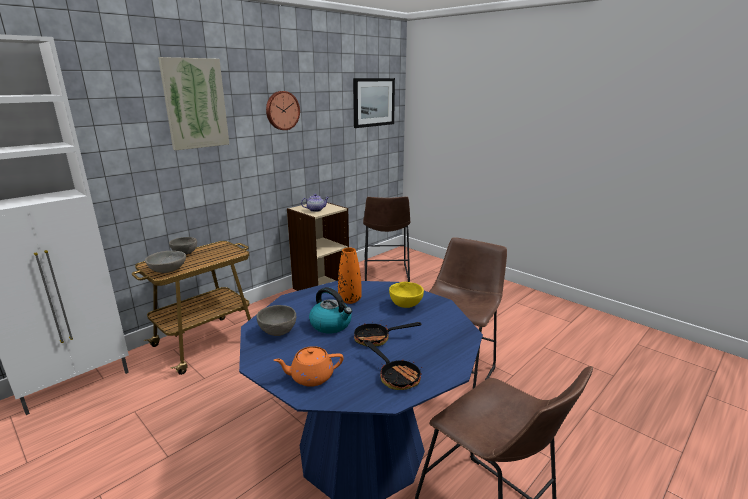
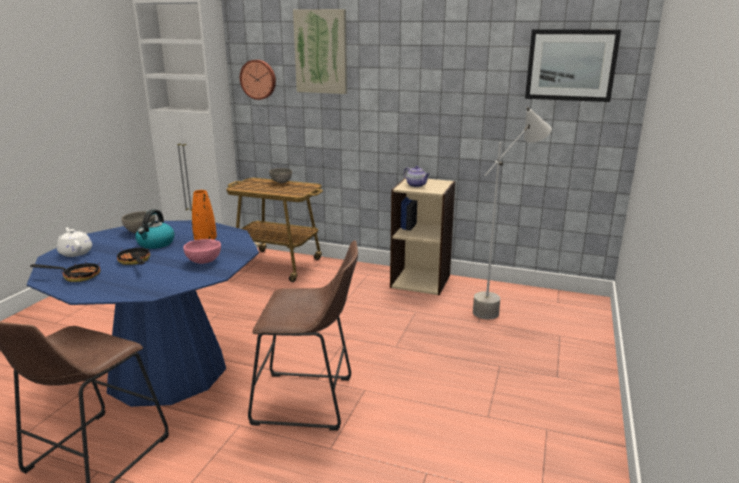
camera: 65 degrees right, 0 degrees up
(168, 270) = (245, 186): grey bowl -> none
(282, 110) = (413, 65): wall clock -> wall clock (258, 79)
(311, 377) = (75, 252): orange teapot -> white teapot
(385, 274) = (501, 307): brown stool -> grey floor lamp
(395, 376) = (76, 276): frying pan -> frying pan turned 120 degrees counterclockwise
(406, 305) = (204, 262): yellow bowl -> pink bowl

